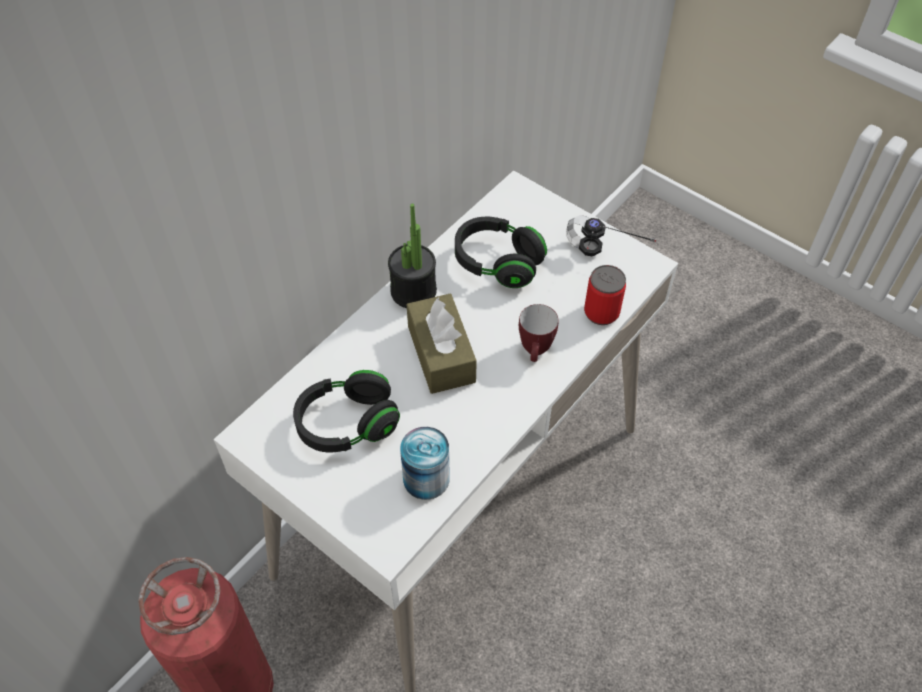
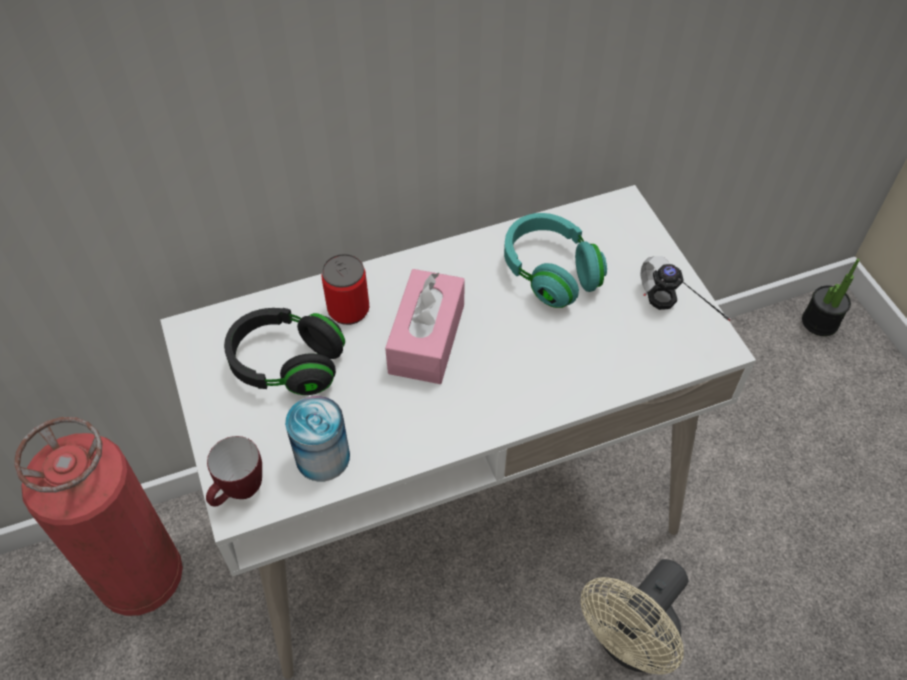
camera: 30 degrees right, 0 degrees up
(413, 291) = (444, 263): potted plant -> potted plant (820, 322)
(441, 354) = (427, 338): brown tissue box -> pink tissue box
(498, 263) = (550, 272): black headphones -> turquoise headphones
(535, 352) = (525, 383): mug -> mug (240, 494)
(601, 312) = (628, 374): can -> can (348, 310)
(647, 528) = (629, 643): none -> beige fan

